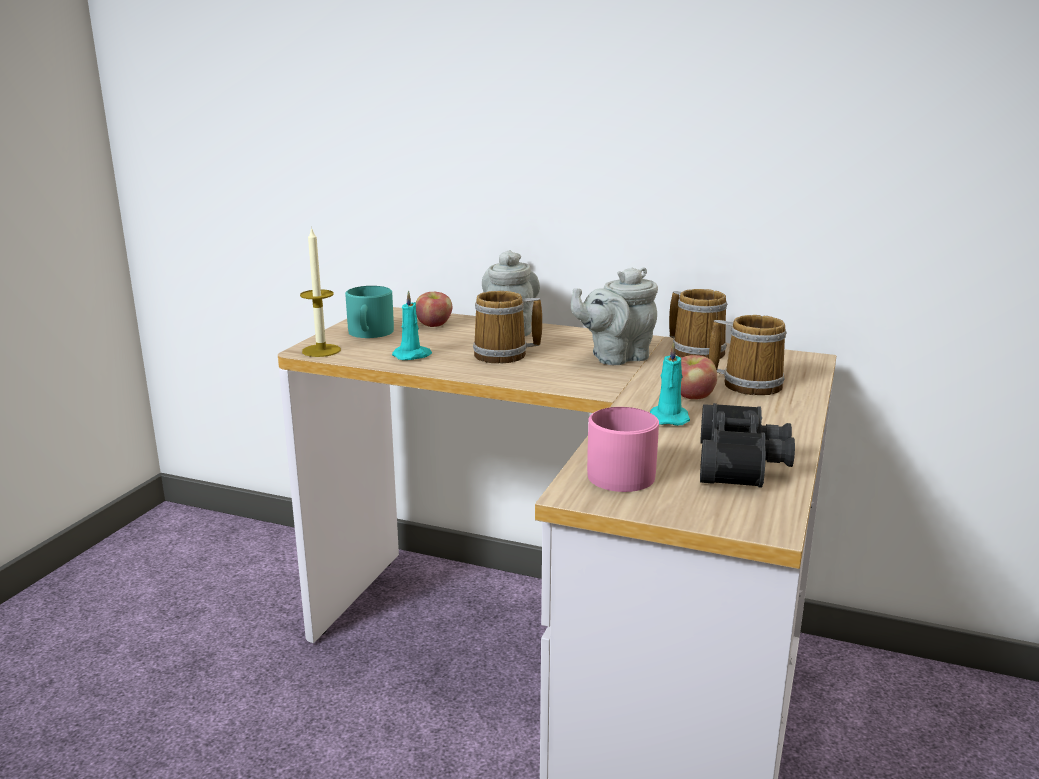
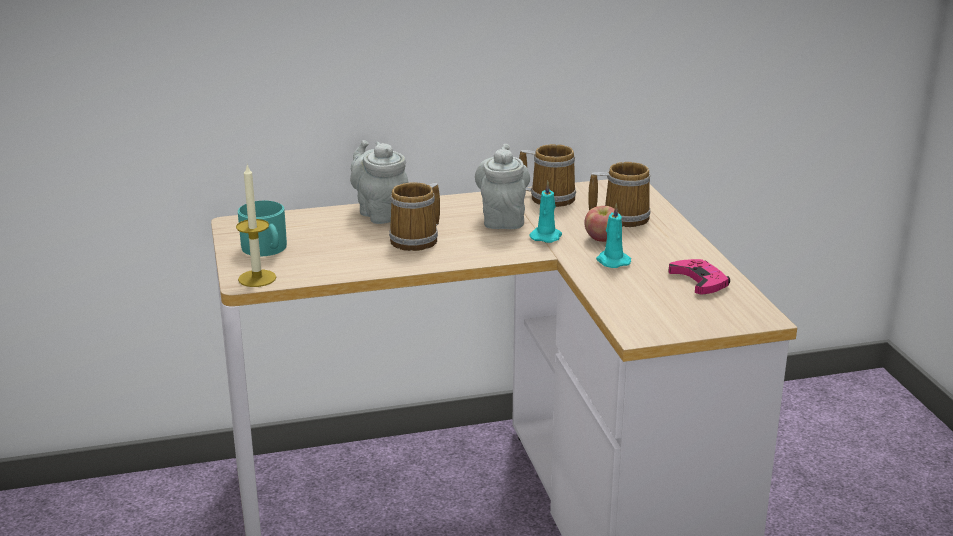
camera: 35 degrees left, 5 degrees up
(413, 355) = (345, 261): turquoise candle -> turquoise candle (546, 236)
(434, 325) = (308, 225): apple -> none
(615, 357) = (502, 219): grey teapot -> grey teapot turned 150 degrees clockwise
(627, 473) = (646, 310): pink mug -> none
(744, 463) = (699, 281): black binoculars -> pink game controller

